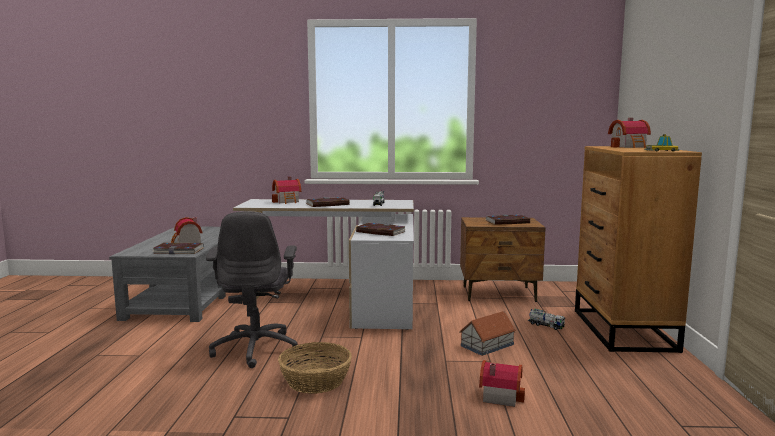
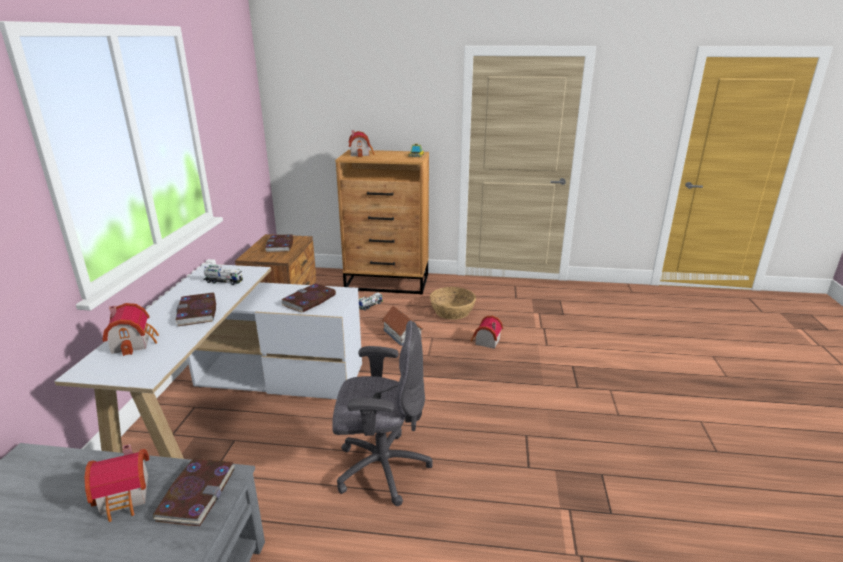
camera: 85 degrees left, 15 degrees up
(316, 381) = (462, 422): basket -> basket (452, 311)

